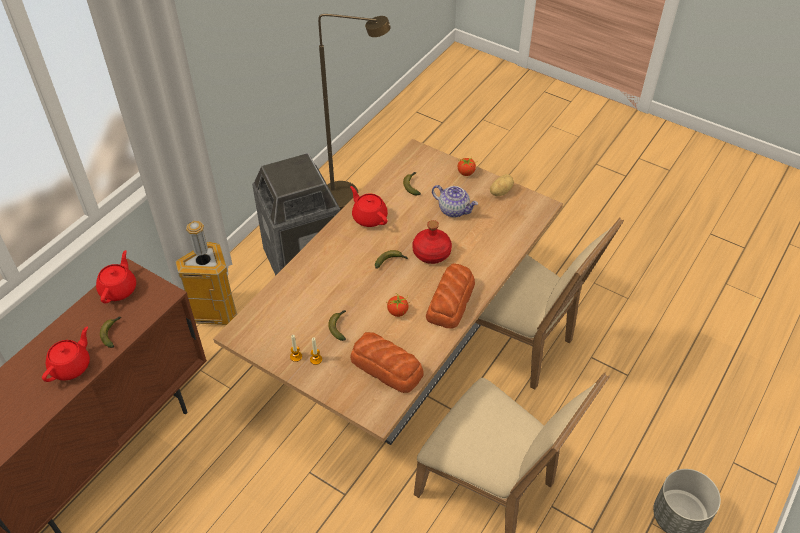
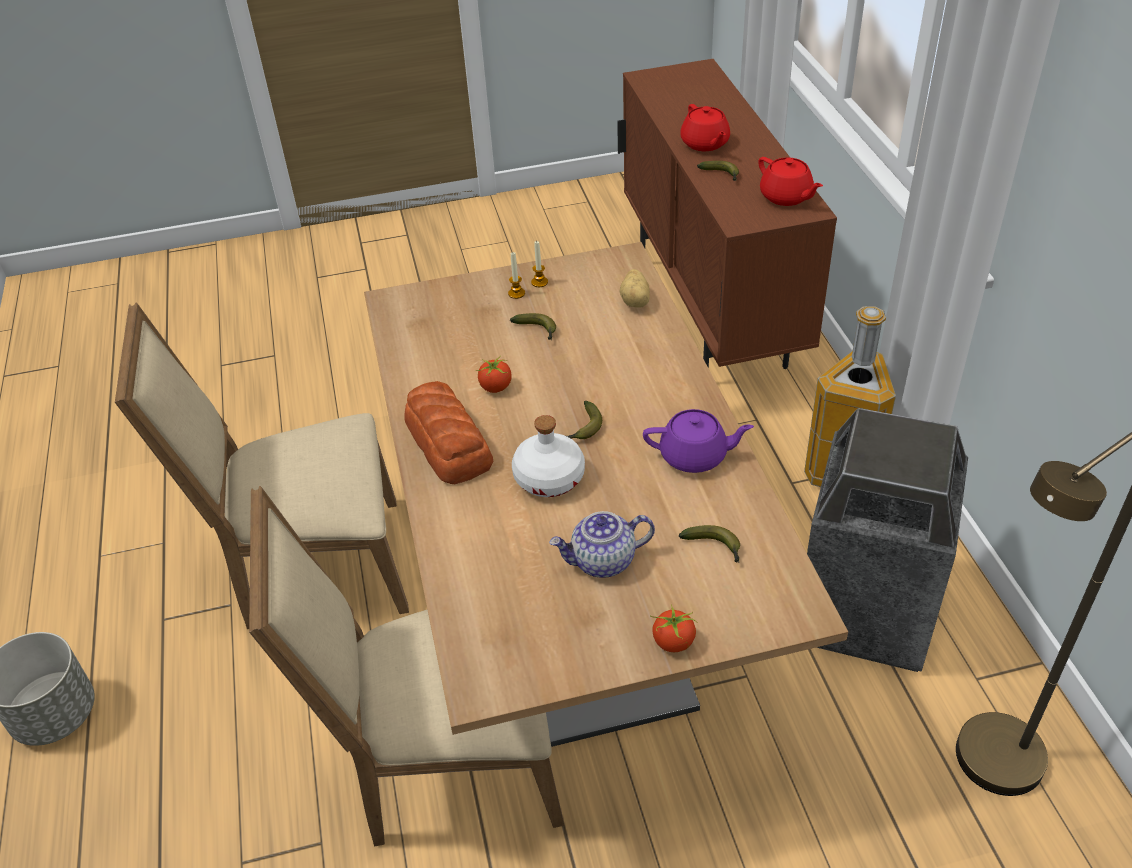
camera: 135 degrees right, 5 degrees down
(369, 217) = (694, 456): red teapot -> purple teapot
(387, 367) = (434, 336): bread -> none
(431, 252) = (550, 478): red bottle -> white bottle
(500, 191) = (576, 654): potato -> potato (636, 301)

